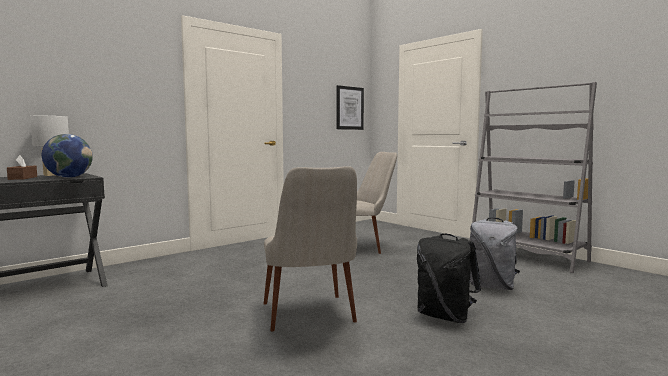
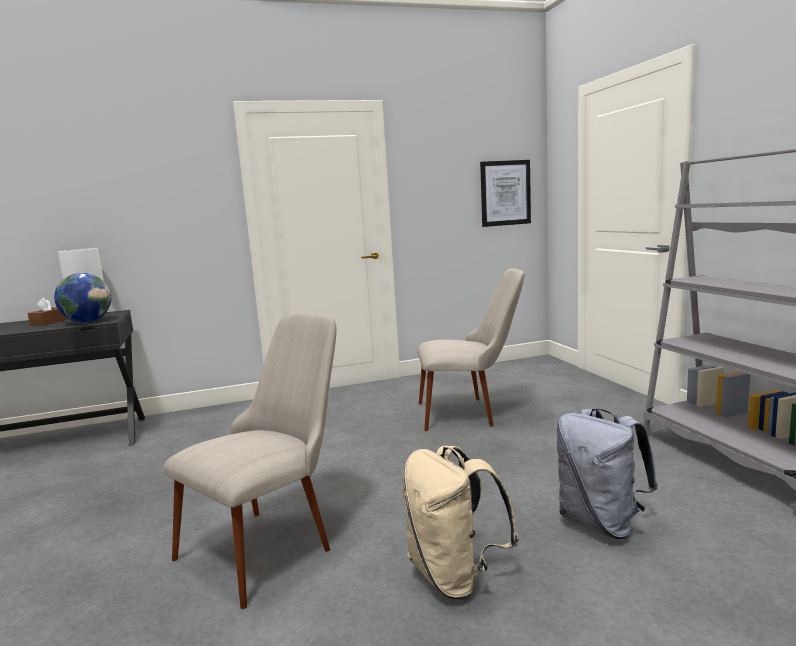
camera: 25 degrees right, 5 degrees up
(311, 319) = (272, 541): beige chair -> beige chair turned 150 degrees counterclockwise
(445, 316) = (455, 576): black backpack -> beige backpack

